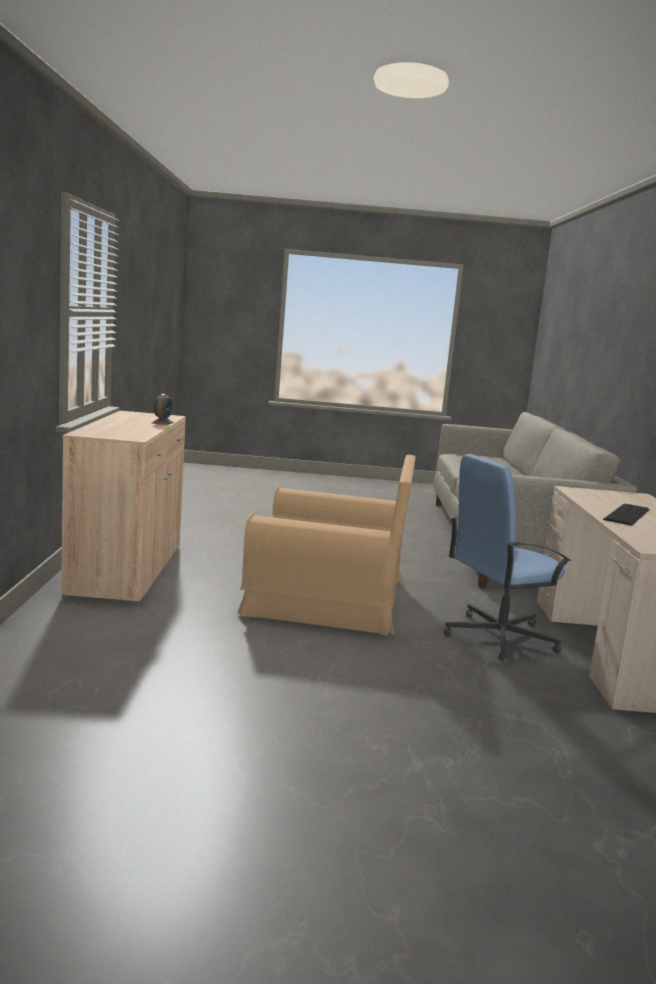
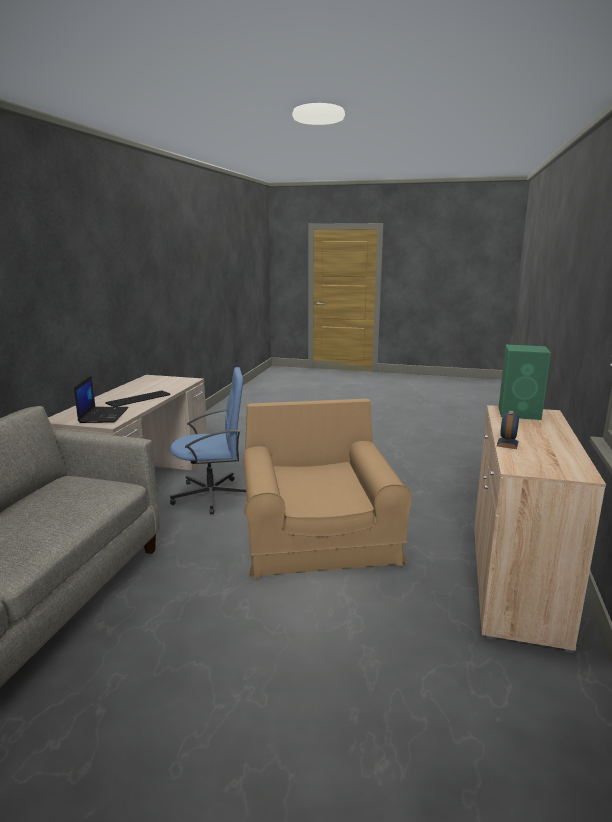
camera: 165 degrees left, 5 degrees up
(117, 434) = (520, 413): none -> green speaker
(326, 597) = (318, 537): brown armchair -> brown armchair turned 60 degrees clockwise
(604, 497) = (103, 415): none -> laptop

